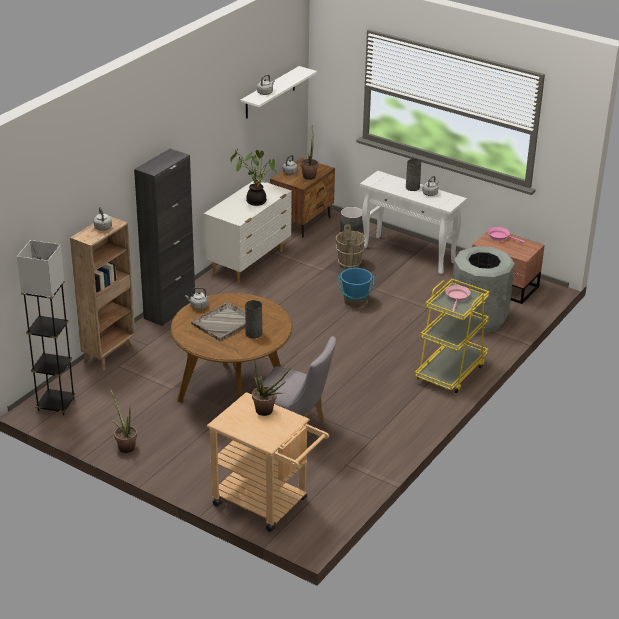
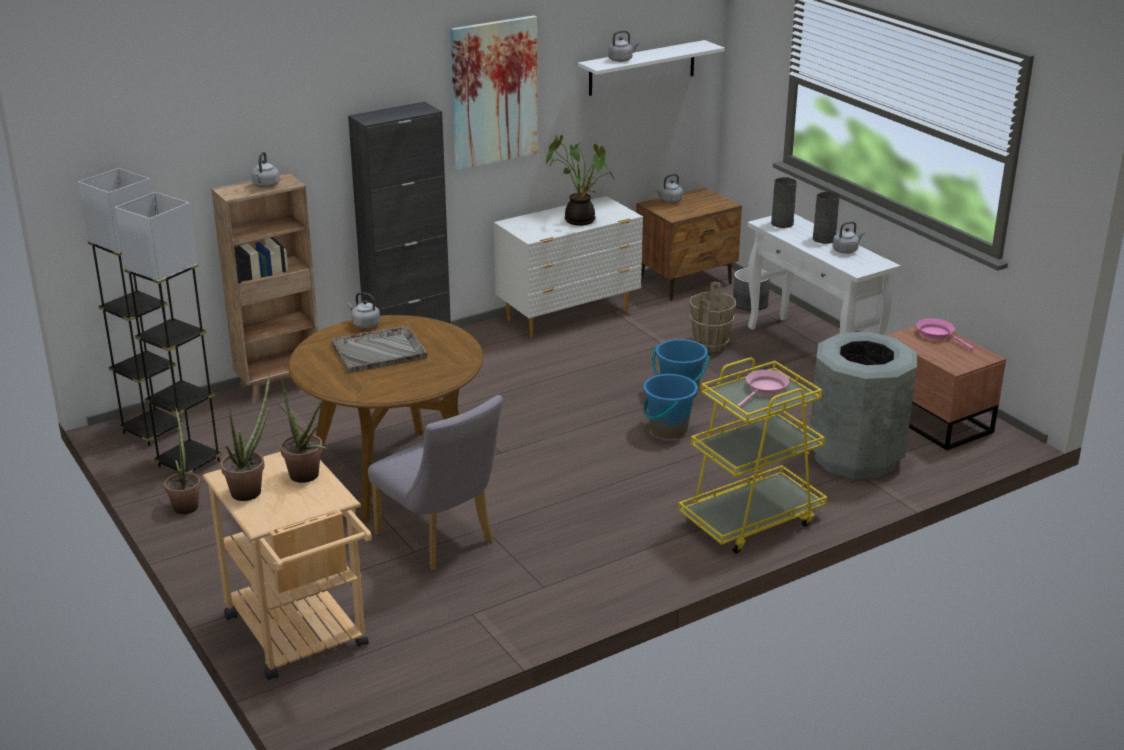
camera: 25 degrees right, 5 degrees down
(101, 420) = (189, 464): none -> grey floor lamp
(201, 131) = (494, 92): none -> picture
(254, 333) = (406, 374): grey vase -> grey vase (782, 224)
(309, 175) = (696, 208): potted plant -> potted plant (250, 489)
(366, 327) = (668, 430): none -> blue bucket

